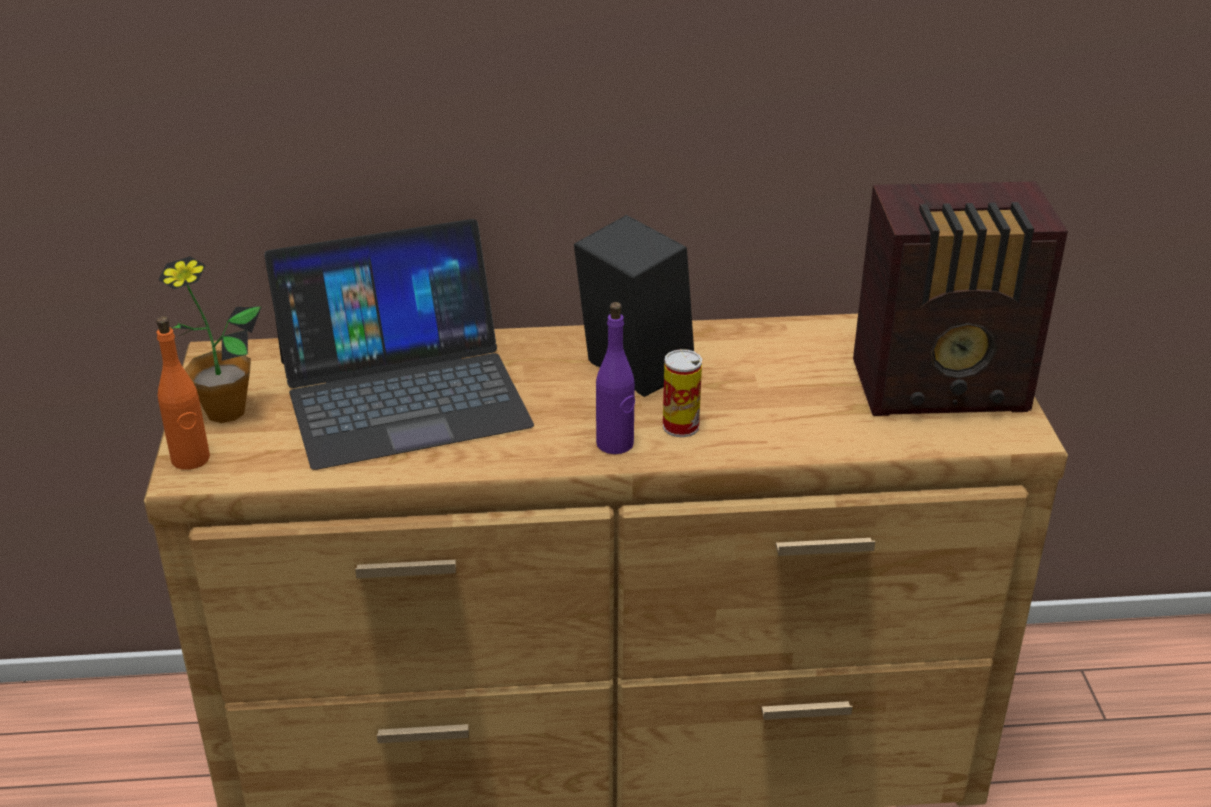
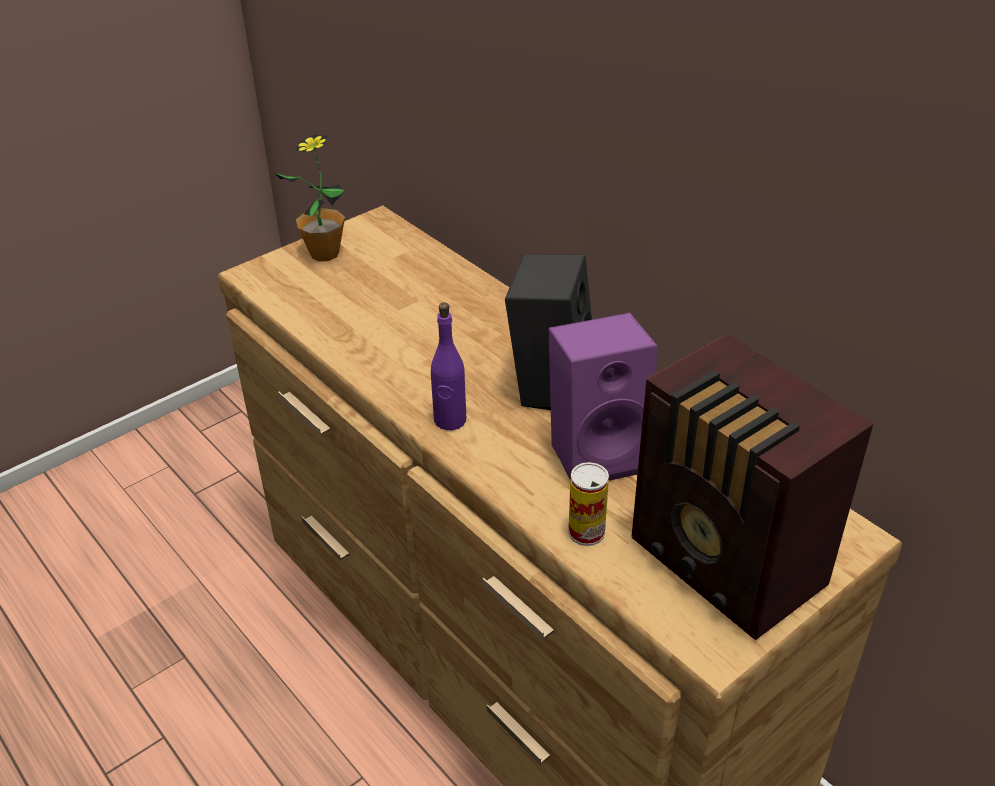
camera: 55 degrees right, 5 degrees up
(190, 459) = (267, 267): orange bottle -> none
(403, 391) = (414, 303): laptop -> none
(680, 426) = (505, 441): can -> can (586, 532)
(750, 385) = (599, 452): none -> purple speaker

